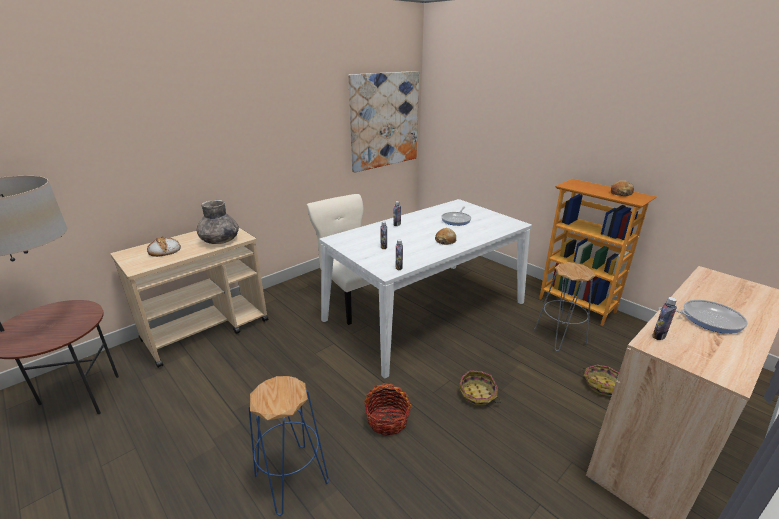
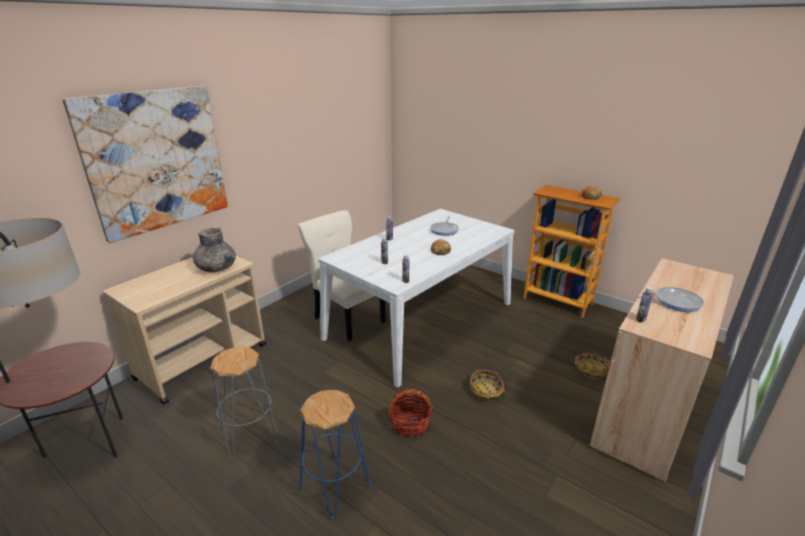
camera: 10 degrees left, 0 degrees up
(164, 250) = (161, 283): bread -> none
(384, 120) = (359, 133): picture -> picture (156, 161)
(560, 337) = (548, 332): grey stool -> grey stool (250, 435)

